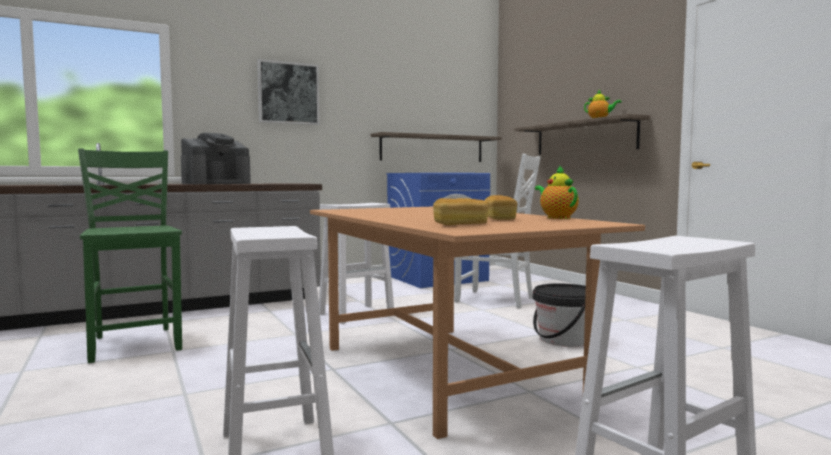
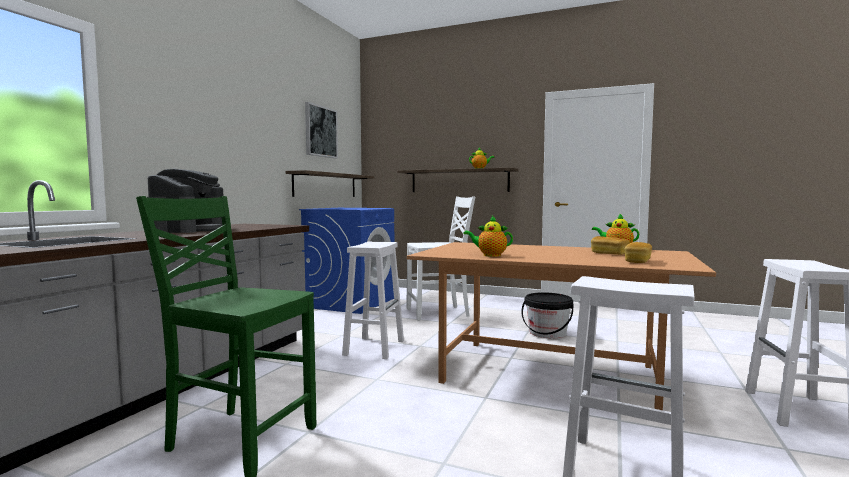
camera: 40 degrees left, 0 degrees up
(288, 93) = (220, 125): picture -> picture (320, 131)
(369, 213) = (489, 255): none -> teapot

